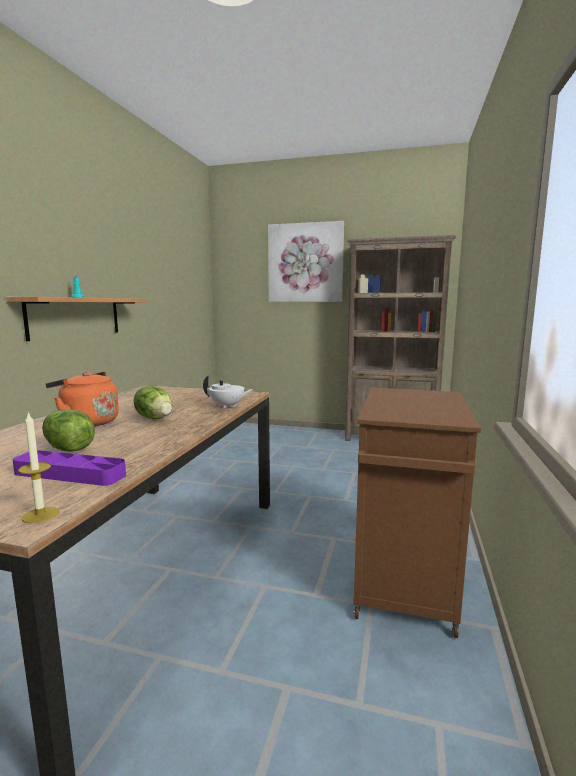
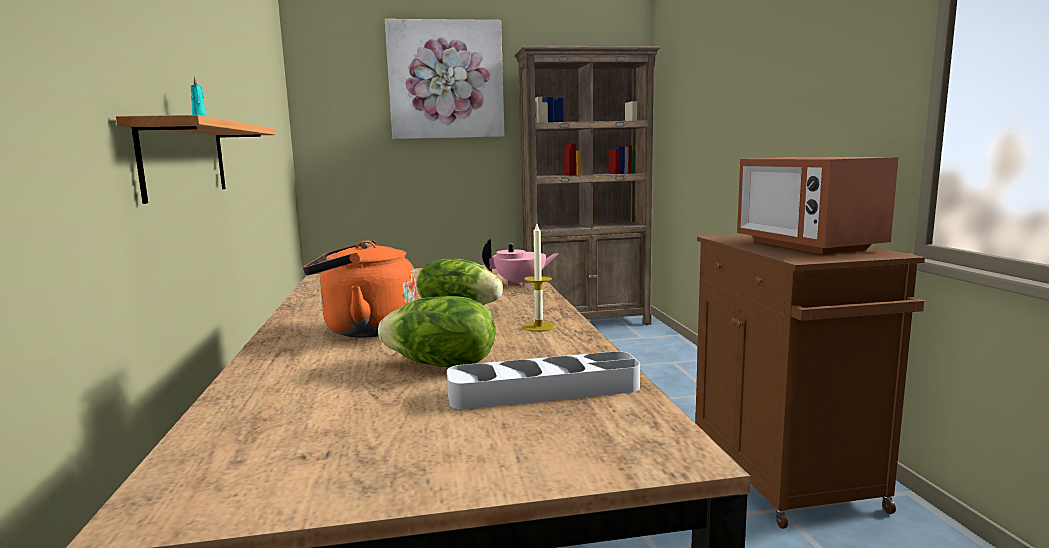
camera: 25 degrees left, 0 degrees up
(40, 515) = (655, 440): candle -> candle (539, 327)
(70, 474) = (544, 390): purple tray -> grey tray
(227, 406) = (521, 283): white teapot -> pink teapot
(420, 405) = (807, 245): none -> microwave

